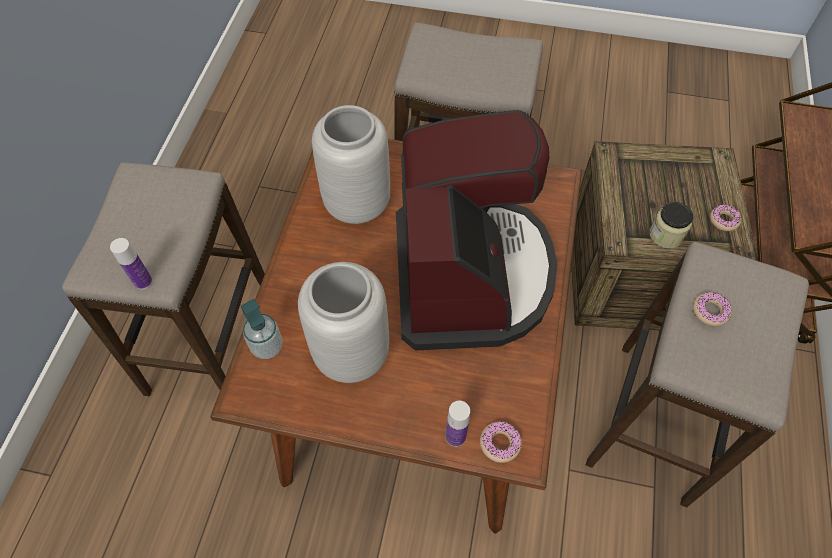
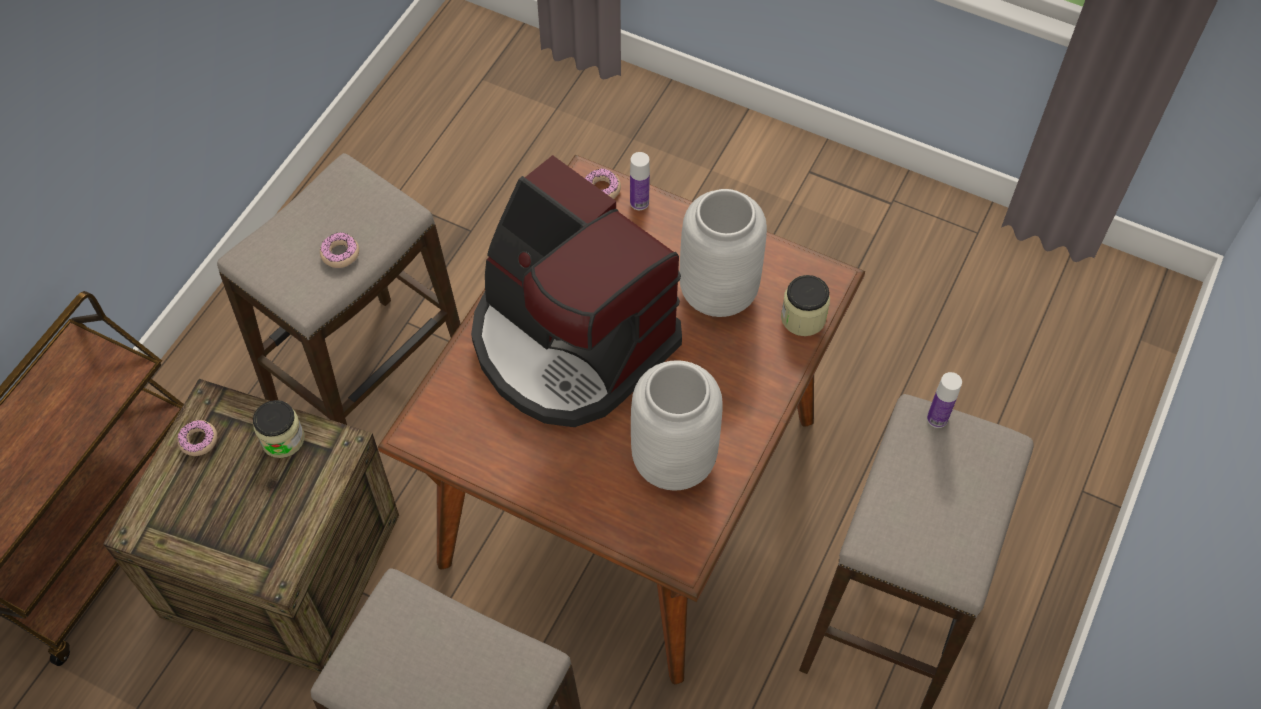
camera: 165 degrees left, 0 degrees up
(267, 347) = (803, 318): soap dispenser -> jar
(470, 275) = (570, 342): coffee machine -> coffee machine turned 60 degrees counterclockwise

